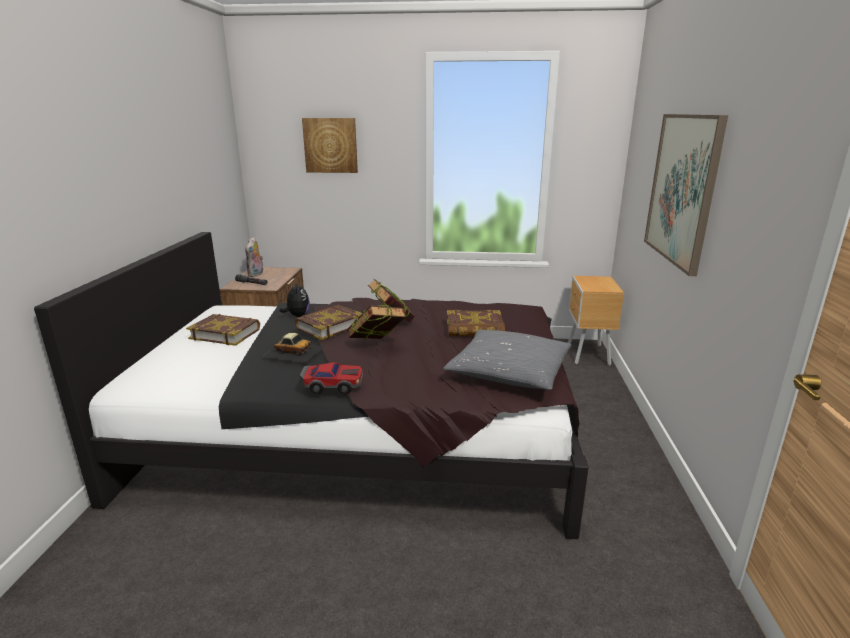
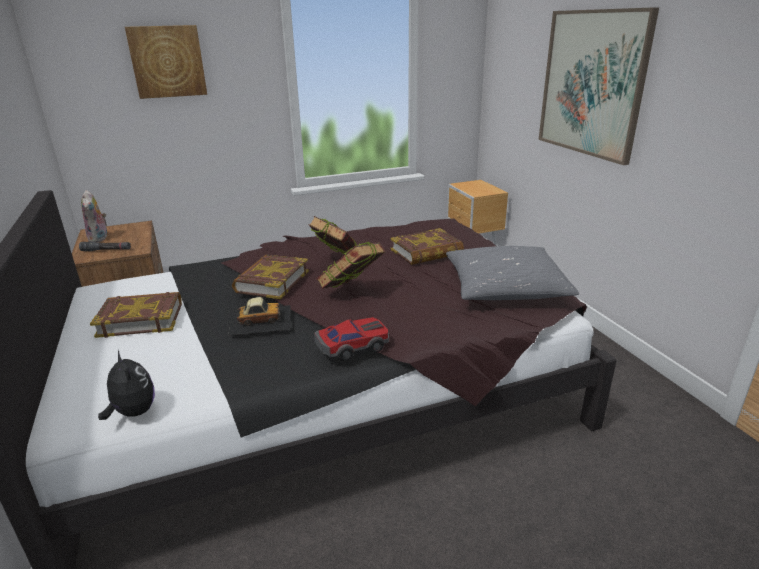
camera: 25 degrees left, 5 degrees up
(297, 316) = (211, 278): plush toy -> plush toy (133, 412)

